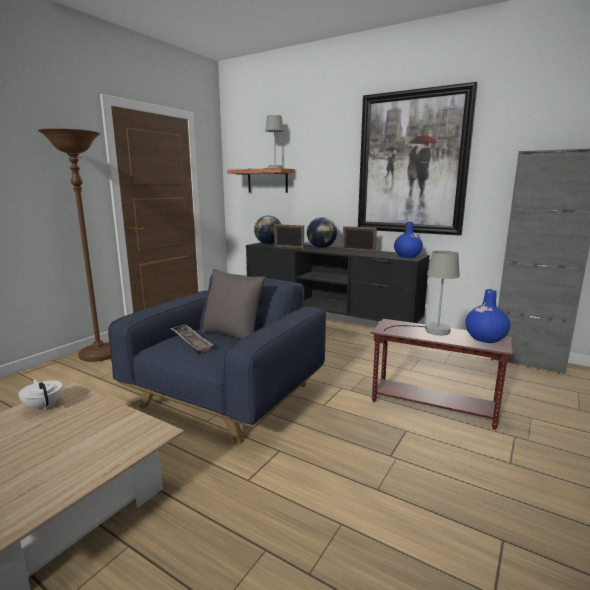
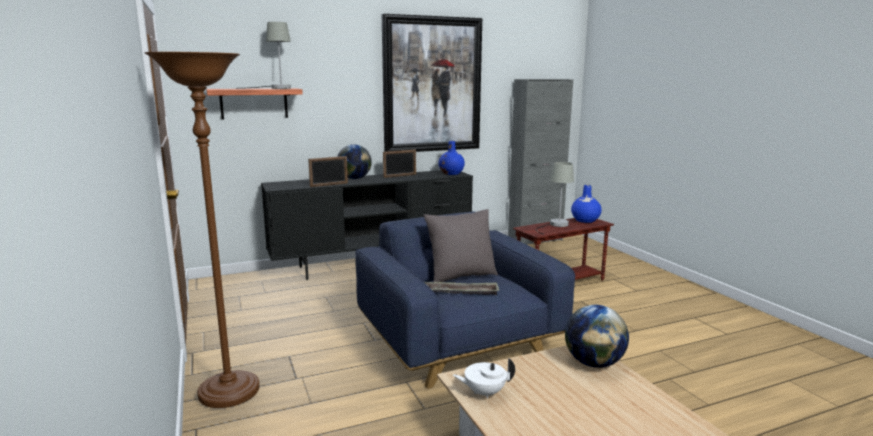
camera: 55 degrees left, 0 degrees up
(268, 244) = (285, 185): globe -> globe (594, 363)

